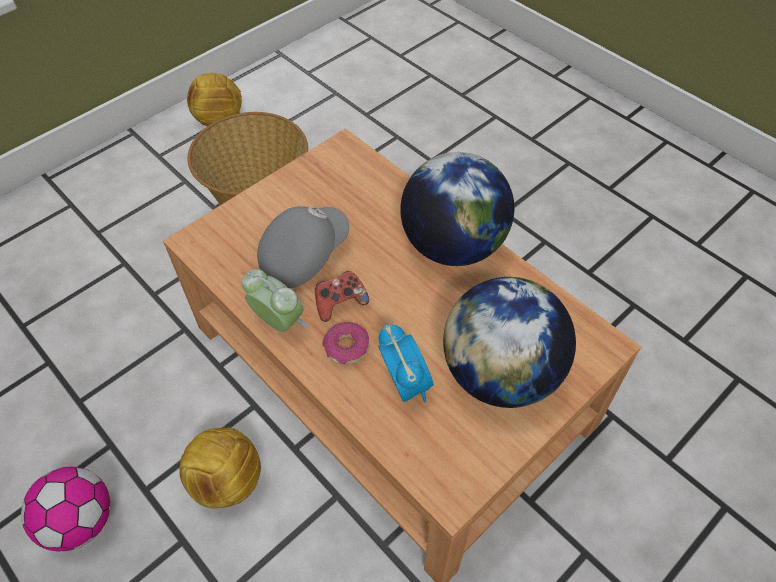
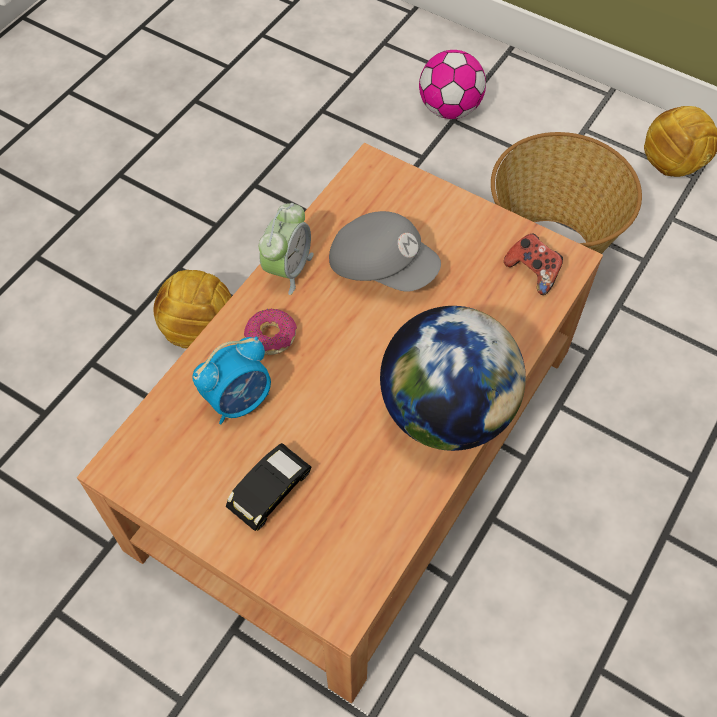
camera: 75 degrees right, 5 degrees up
(81, 521) = (141, 232): football -> football (449, 109)
(340, 303) = (326, 316): game controller -> game controller (533, 272)
(500, 374) = (271, 493): globe -> black toy car

